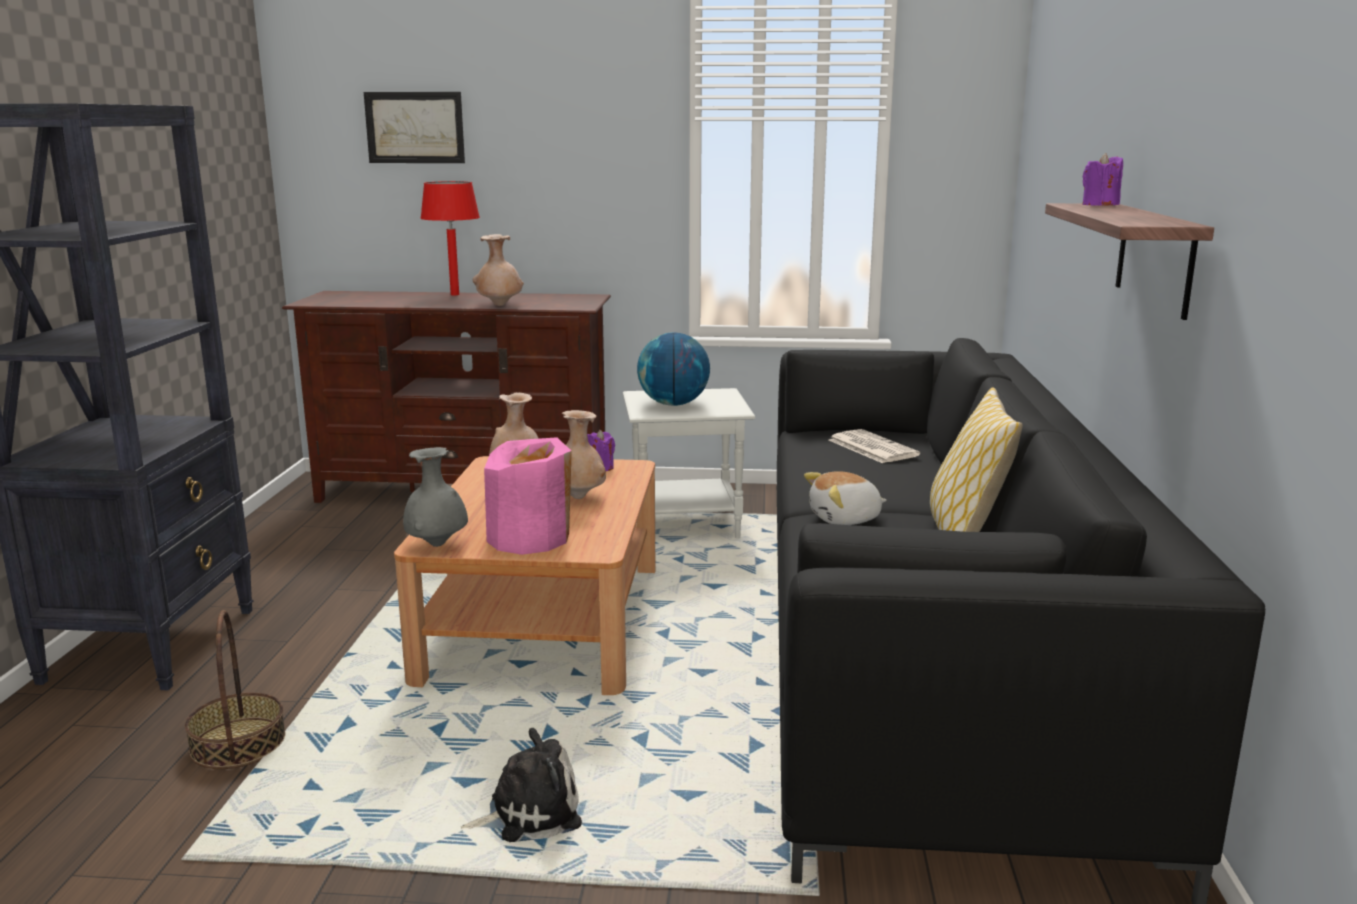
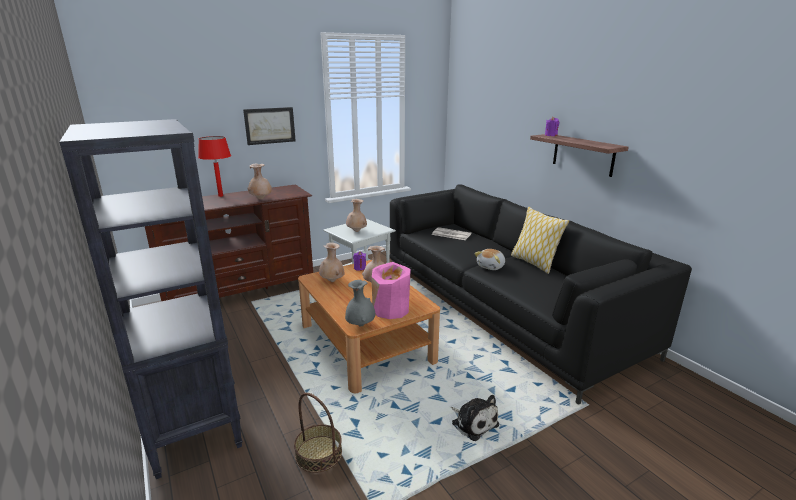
camera: 35 degrees left, 5 degrees up
(415, 127) = (183, 108): picture -> picture (270, 125)
(528, 812) = (473, 422): plush toy -> plush toy turned 105 degrees clockwise
(673, 404) = (356, 231): globe -> beige vase

